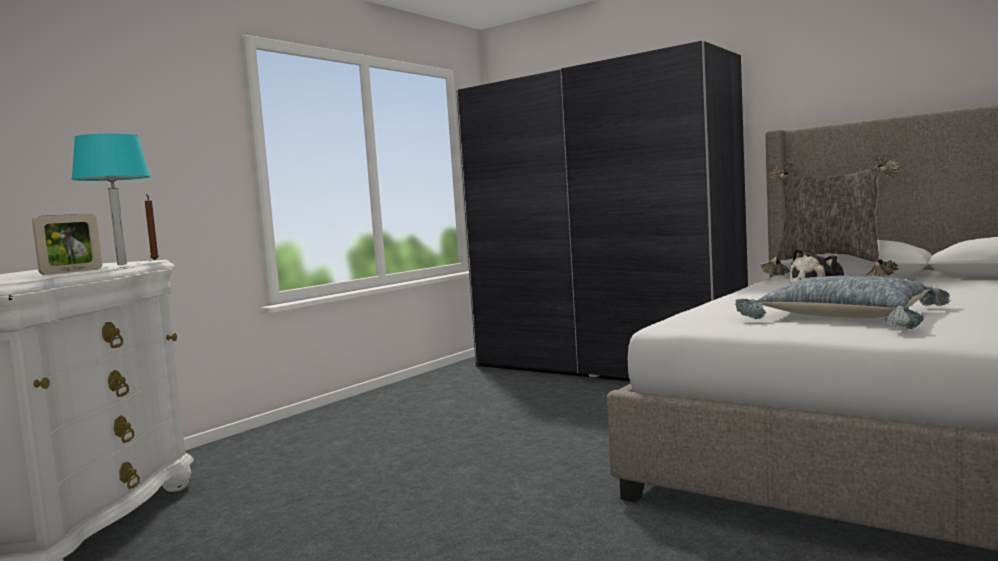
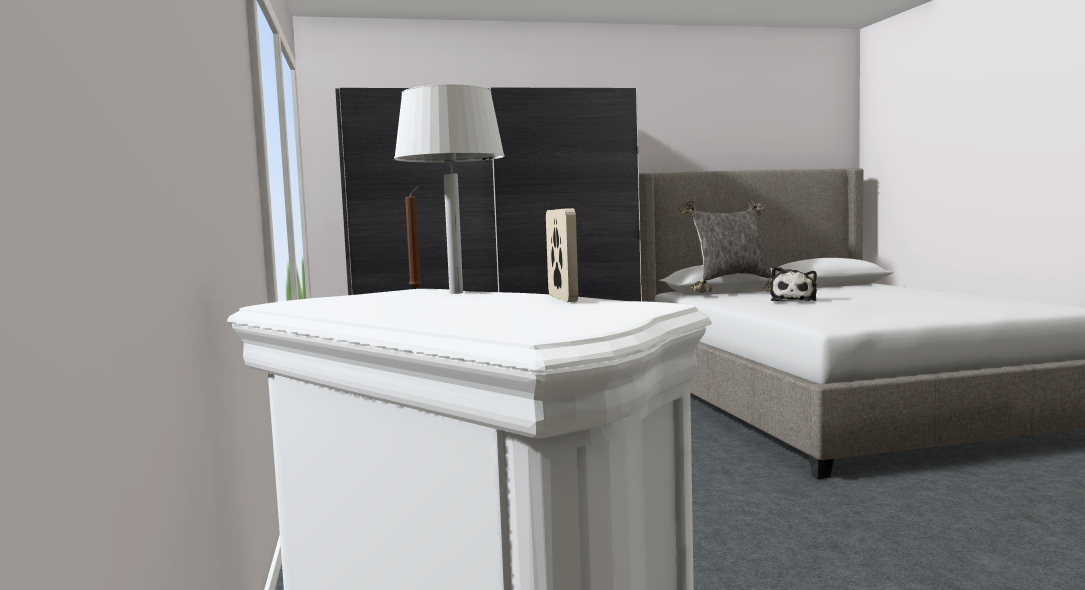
camera: 50 degrees left, 0 degrees up
(122, 264) = (456, 293): turquoise table lamp -> white table lamp
(845, 314) = (884, 308): pillow -> none

